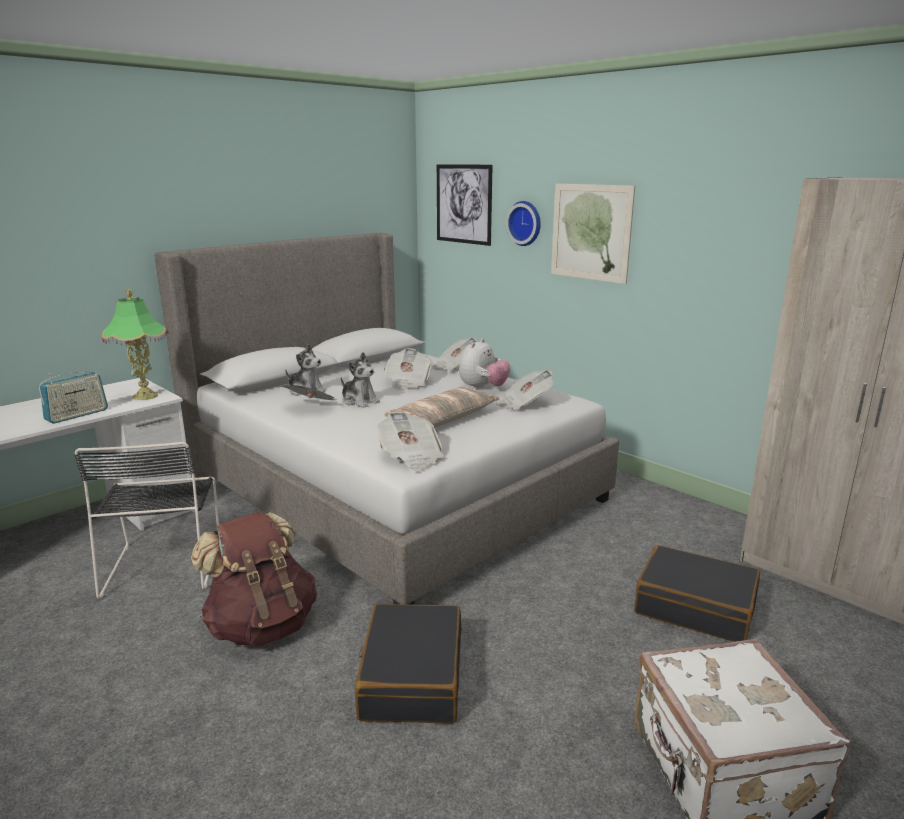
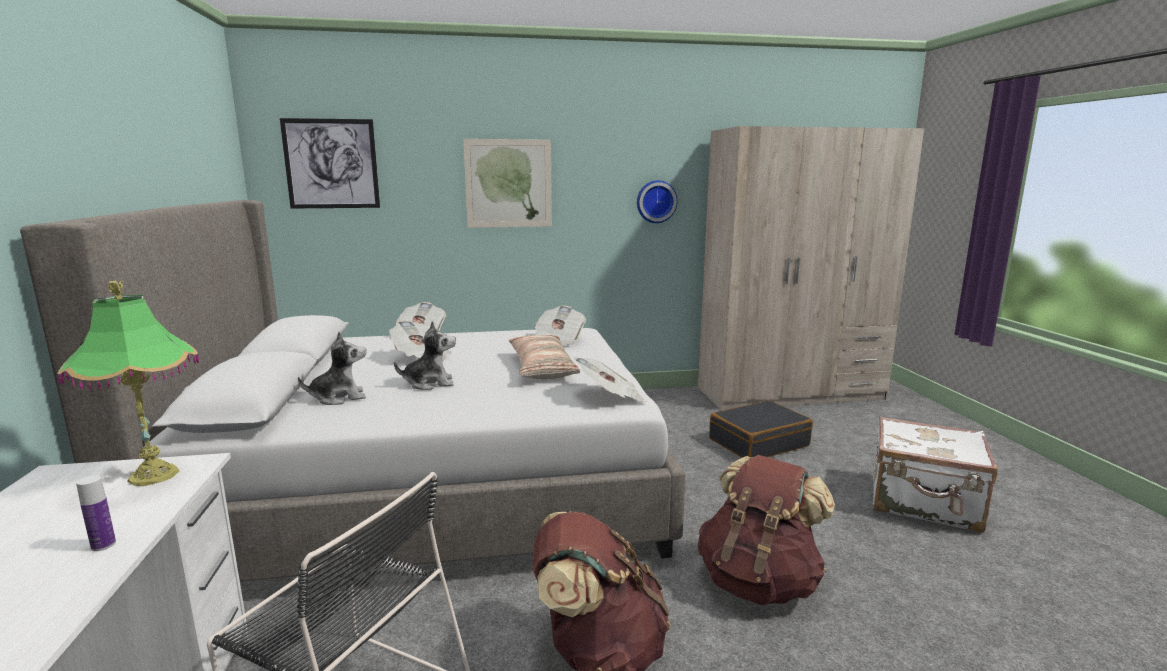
camera: 55 degrees left, 5 degrees down
(77, 415) = (103, 545): radio -> bottle
(313, 407) = (401, 404): newspaper -> none
(411, 677) = (758, 582): black suitcase -> brown backpack
(483, 388) = (496, 342): plush toy -> none
(525, 223) = (427, 180): wall clock -> wall clock (656, 201)

